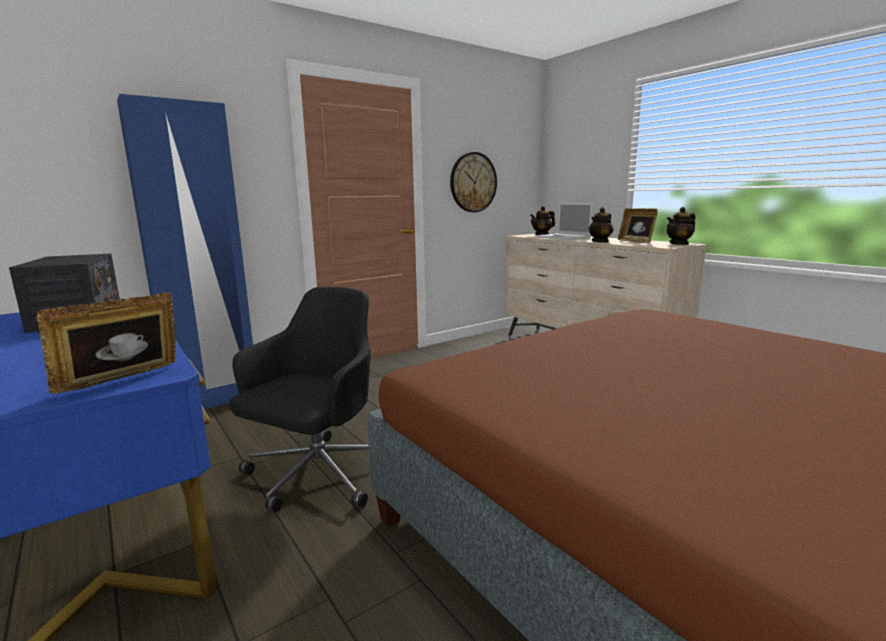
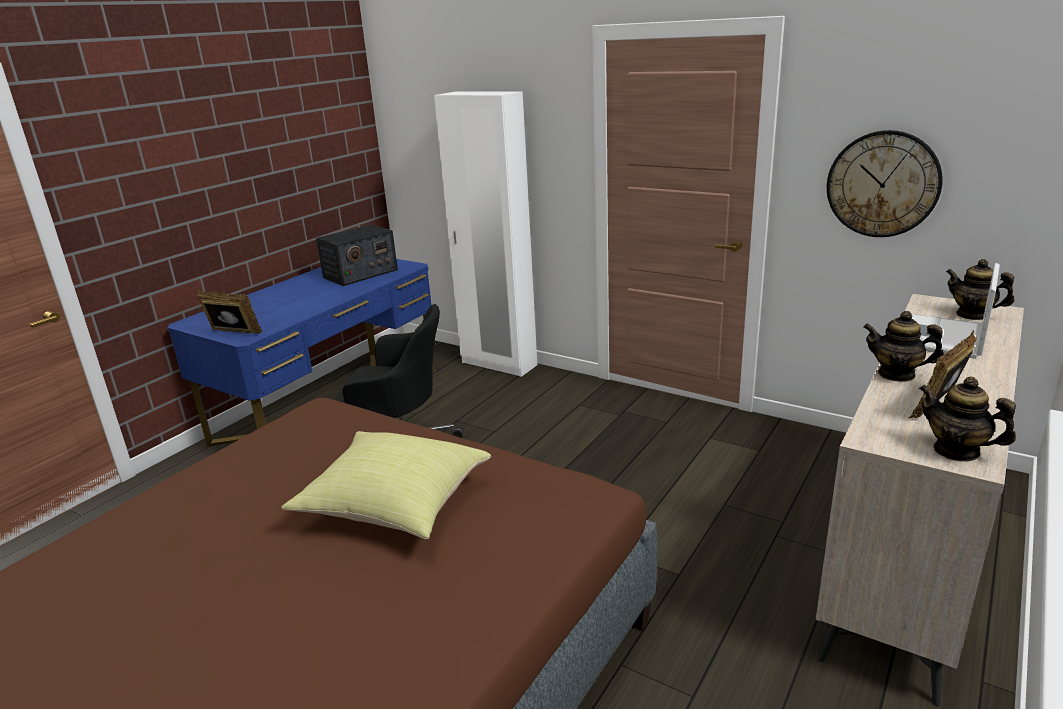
camera: 70 degrees right, 10 degrees up
(215, 401) = (498, 364): blue wardrobe -> white wardrobe
(659, 350) = (392, 507): none -> yellow pillow

